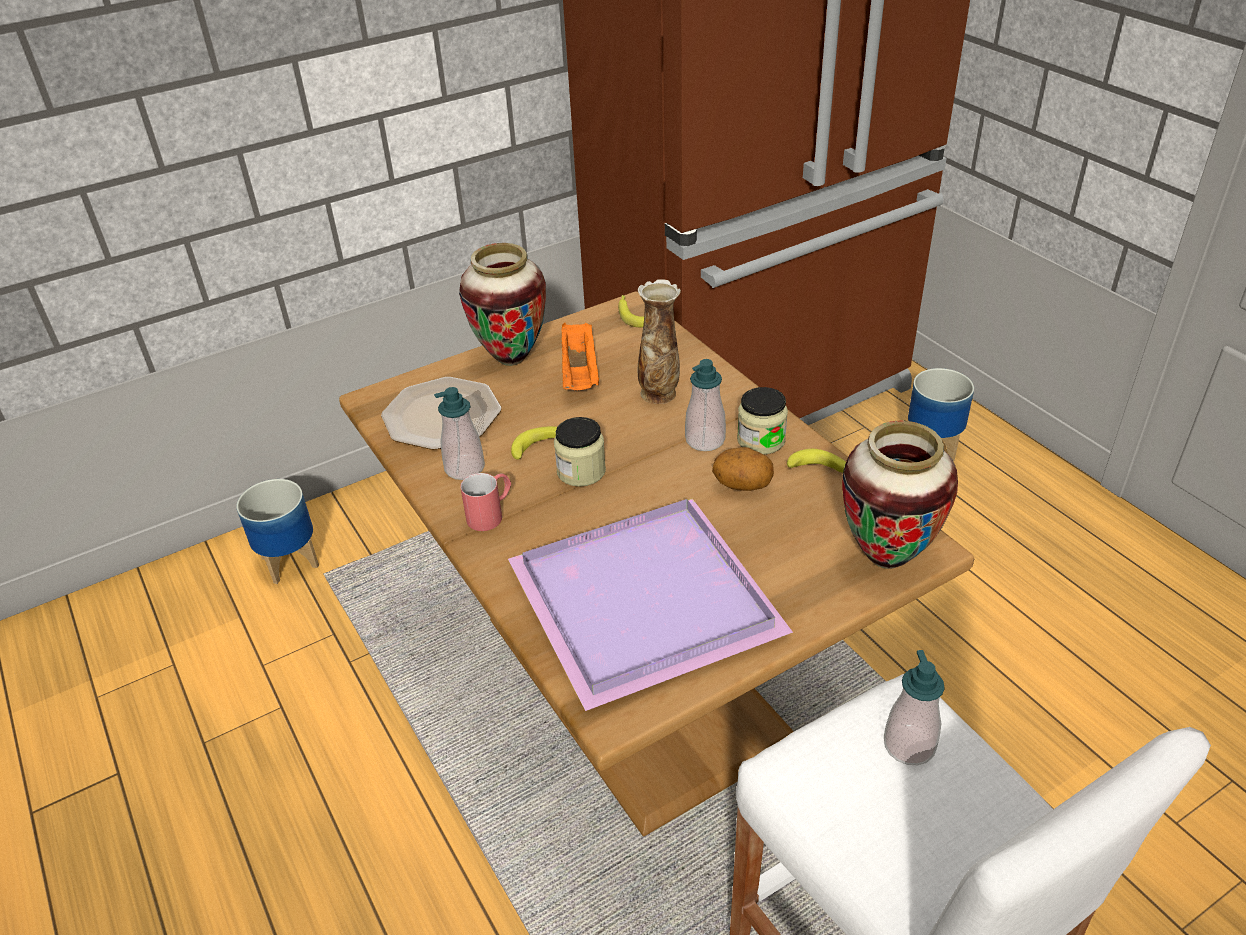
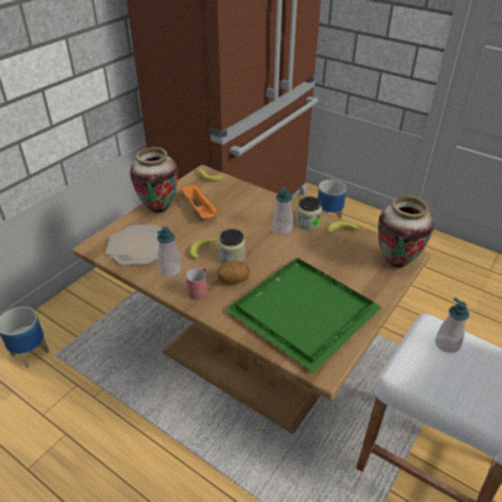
camera: 25 degrees left, 0 degrees up
(646, 597) = (303, 310): purple tray -> green tray
(659, 394) = (246, 211): vase -> none
(742, 485) = (313, 246): potato -> potato (233, 280)

